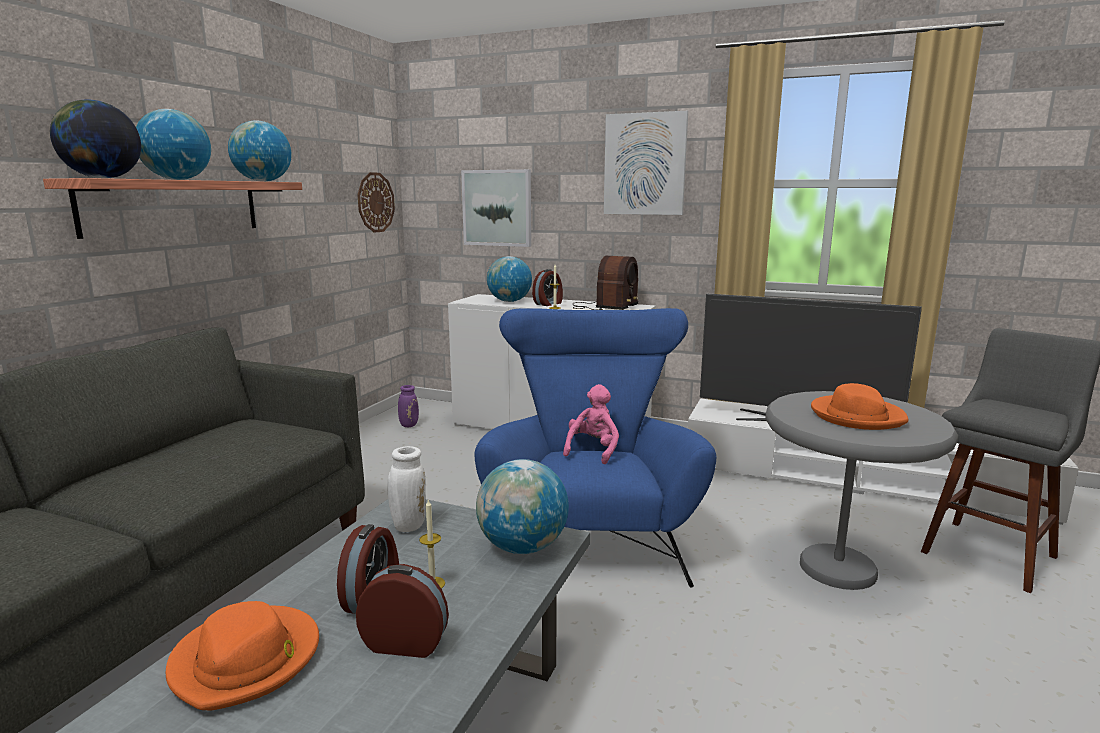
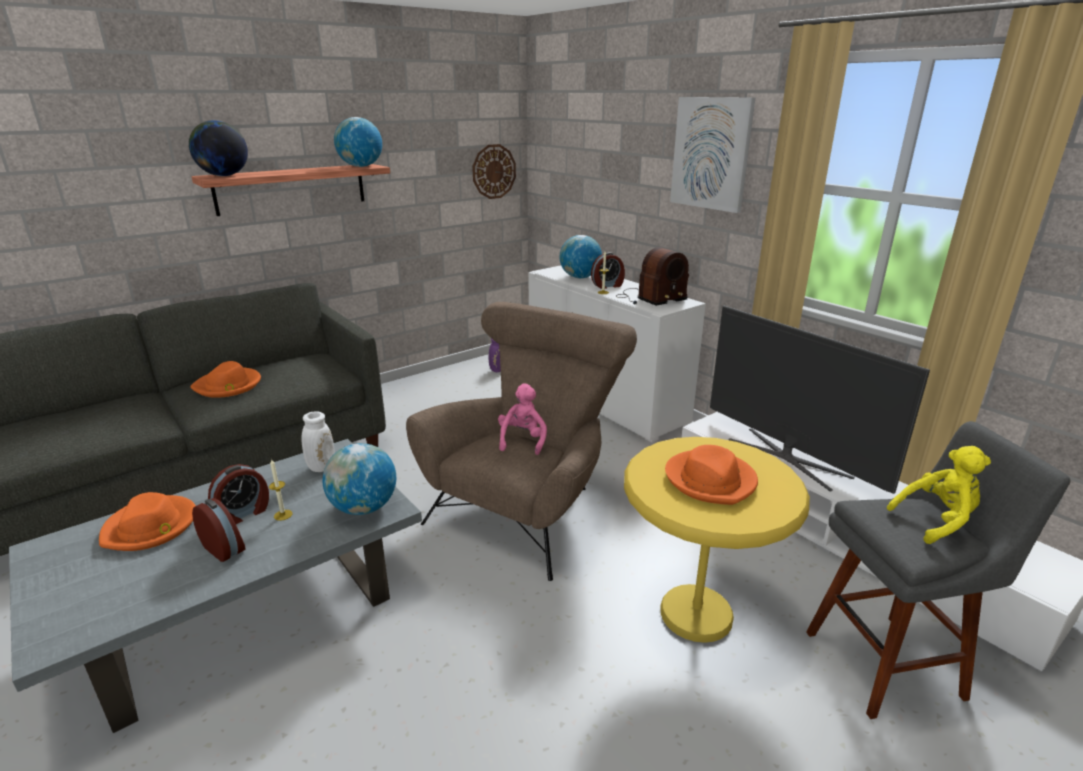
camera: 30 degrees right, 10 degrees up
(164, 469) = (228, 385): none -> orange hat
(178, 179) = (282, 172): globe -> none
(497, 208) = (591, 183): picture -> none
(590, 531) = (528, 505): blue armchair -> brown armchair
(593, 450) = (522, 440): pink plush toy -> pink plush toy turned 45 degrees counterclockwise
(837, 568) = (696, 614): grey side table -> yellow side table
(1018, 406) = (936, 521): none -> yellow plush toy

